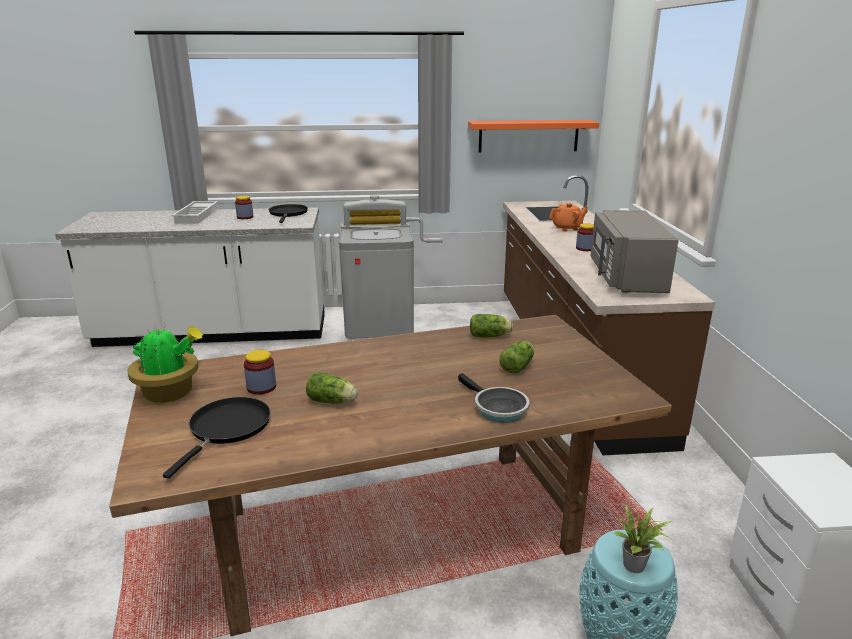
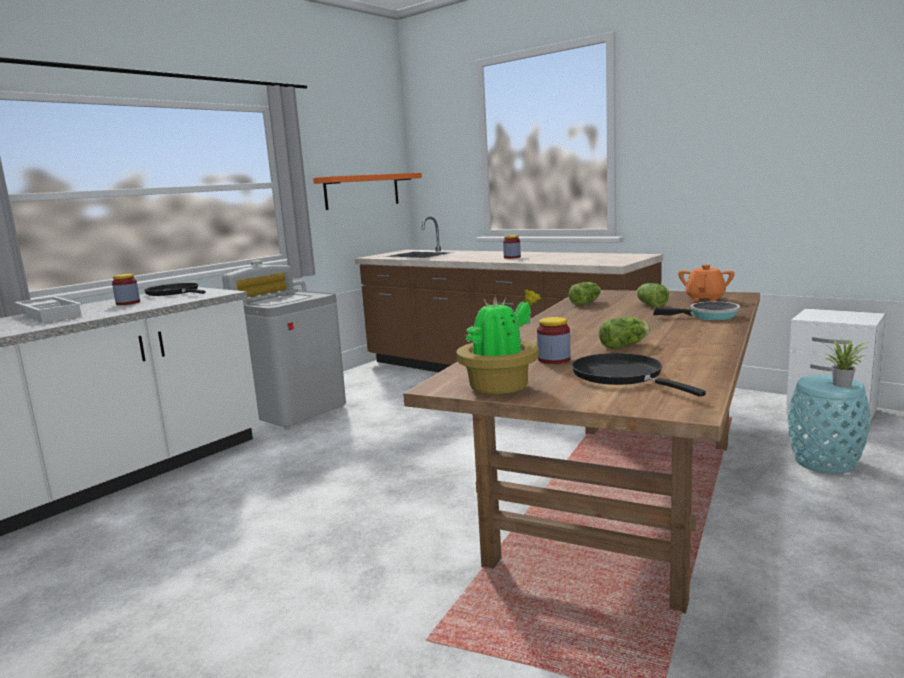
camera: 45 degrees left, 10 degrees down
(567, 228) = (461, 255): orange teapot -> orange teapot (705, 299)
(625, 277) = (586, 258): grey microwave -> none

